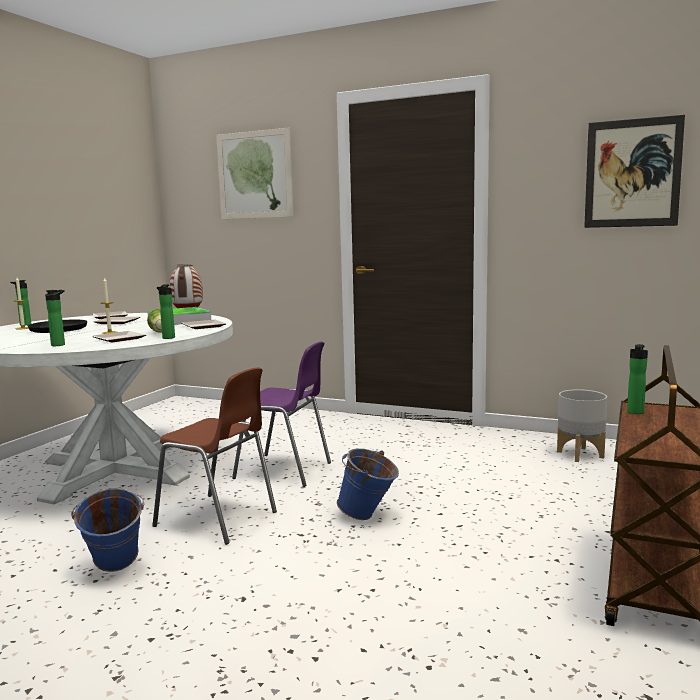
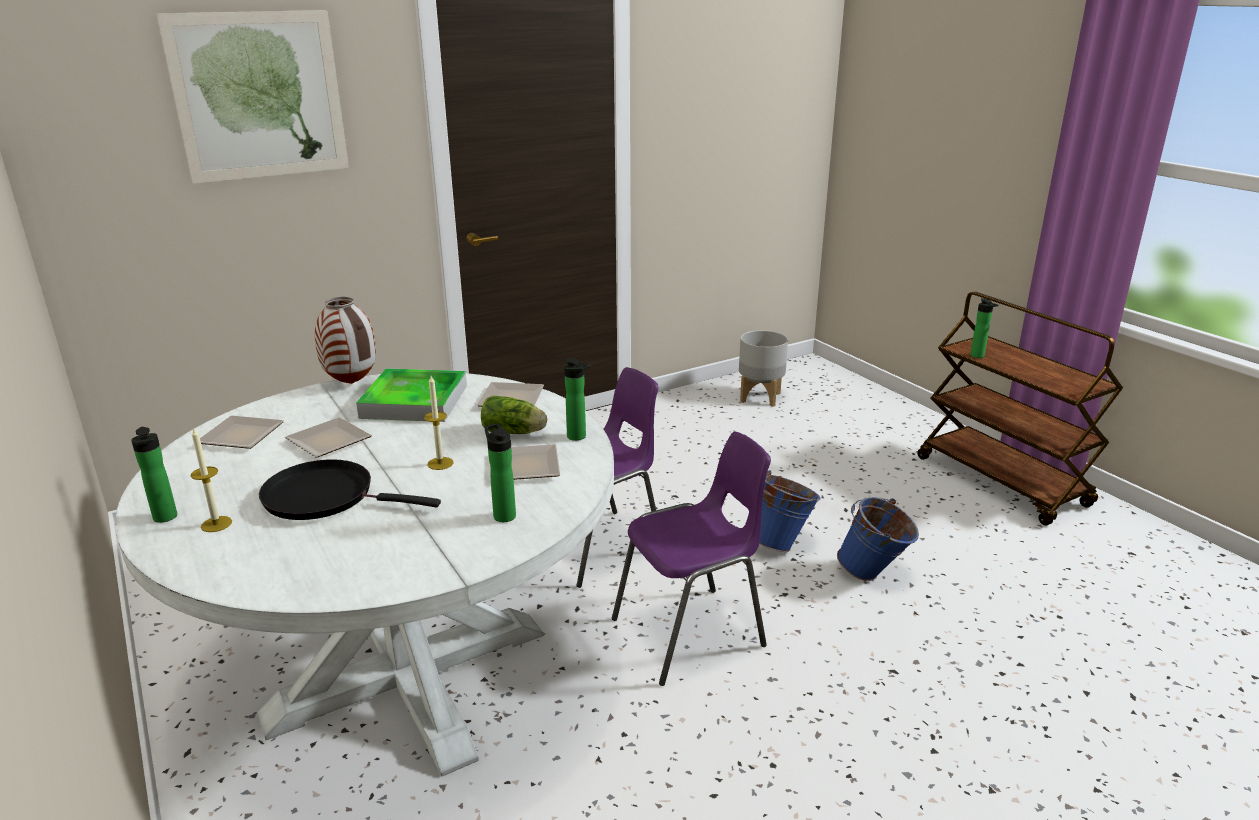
camera: 55 degrees left, 15 degrees up
(114, 570) = (757, 744): blue bucket -> blue bucket (874, 575)
(218, 519) = (692, 633): brown chair -> purple chair
(632, 173) = (764, 92): picture -> none

